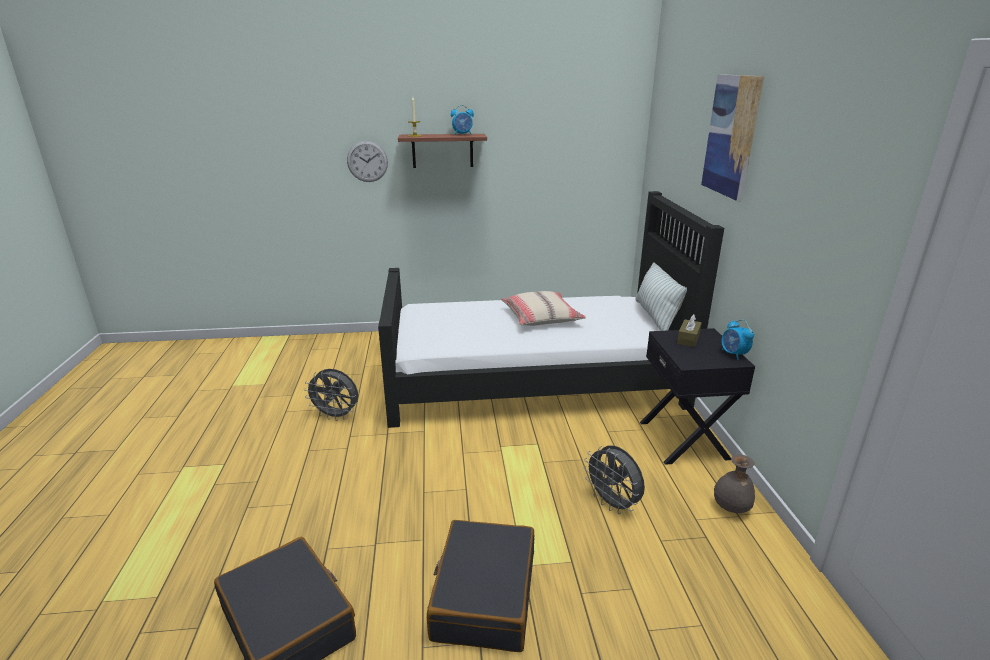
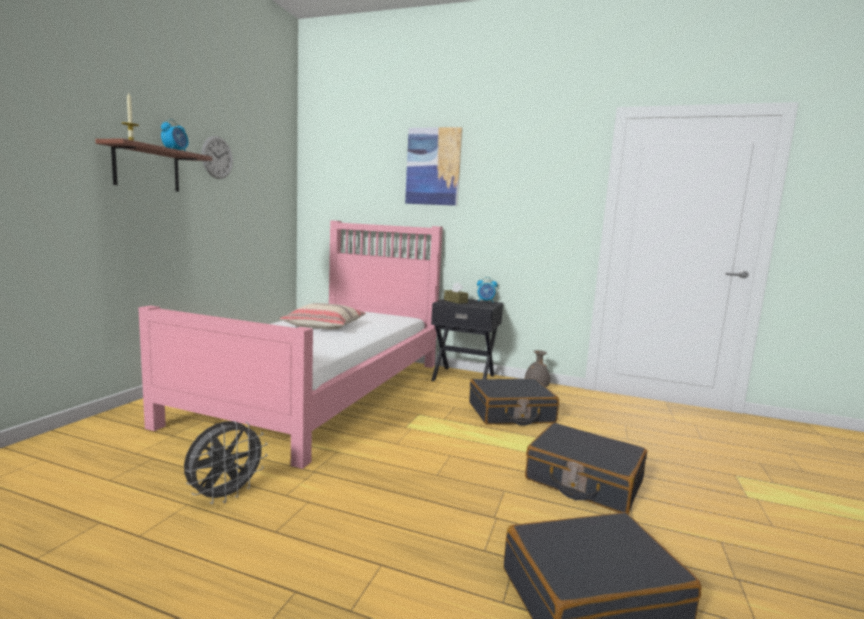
camera: 65 degrees left, 15 degrees down
(367, 161) = (49, 168): wall clock -> wall clock (217, 157)
(532, 378) = (322, 389): black bed -> pink bed
(613, 504) = (511, 413): grey fan -> black suitcase
(656, 317) = (378, 312): pillow -> none

